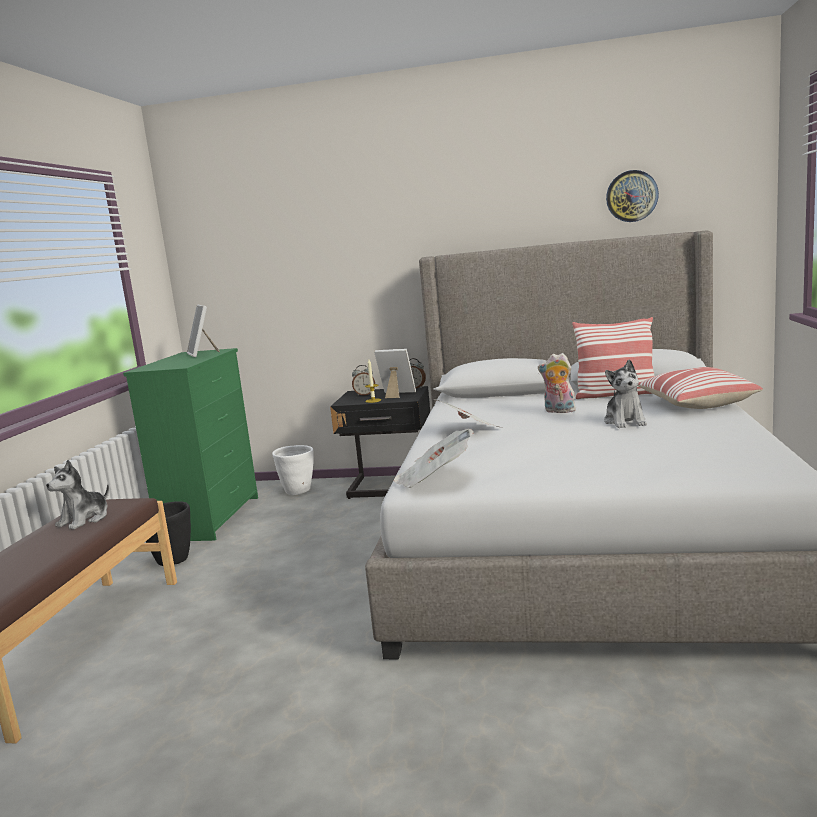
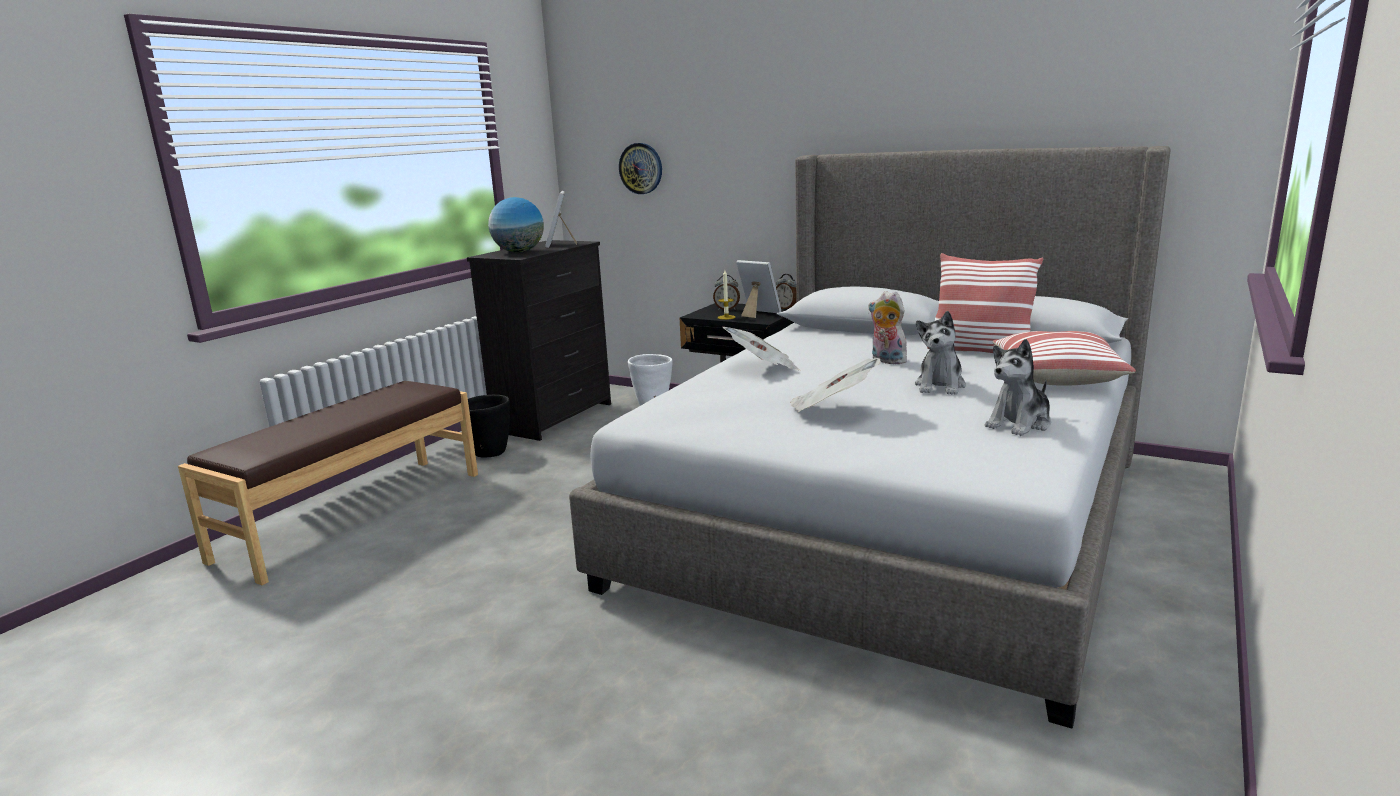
camera: 20 degrees right, 5 degrees up
(85, 519) = (385, 399): plush toy -> plush toy (1019, 424)
(172, 363) = (519, 252): none -> globe
(212, 518) = (555, 417): green dresser -> black dresser
(434, 480) = (659, 417): newspaper -> newspaper (831, 408)
(631, 196) = (1075, 92): wall clock -> wall clock (641, 168)

